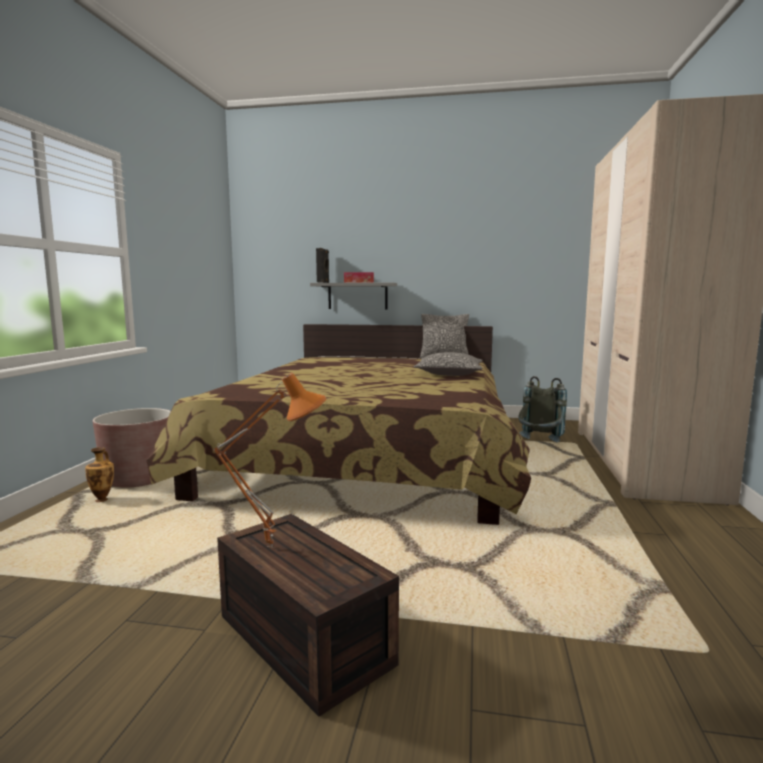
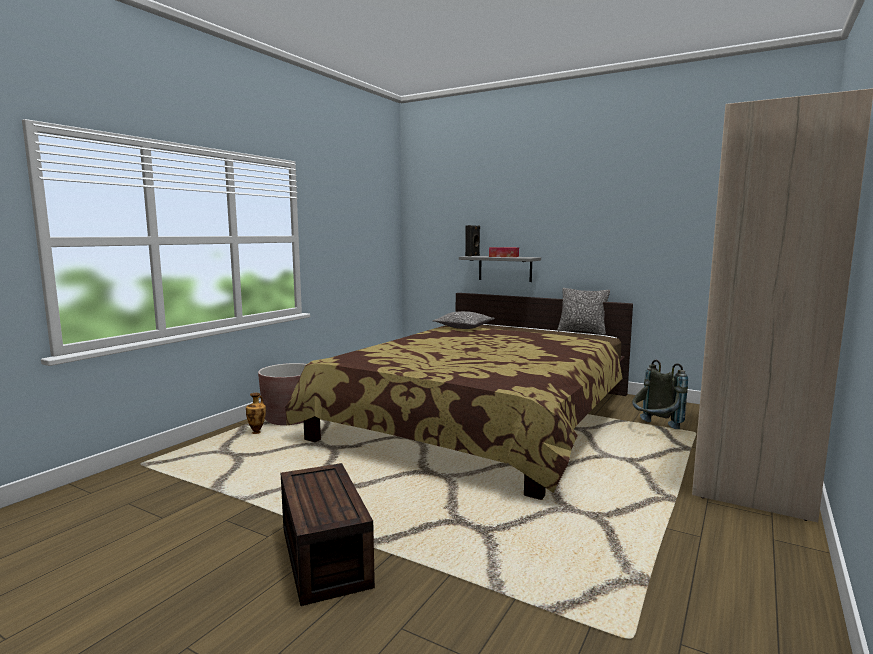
camera: 20 degrees right, 0 degrees up
(272, 546) = (310, 484): orange table lamp -> none
(449, 374) = (551, 353): pillow -> pillow (464, 327)

